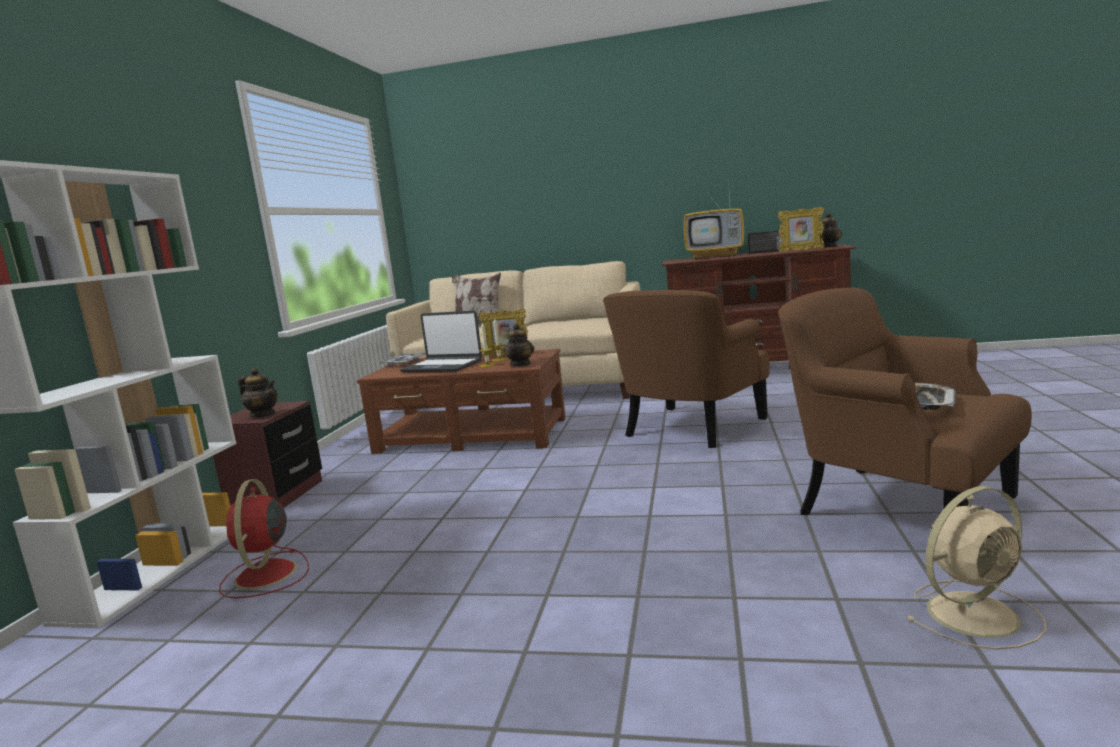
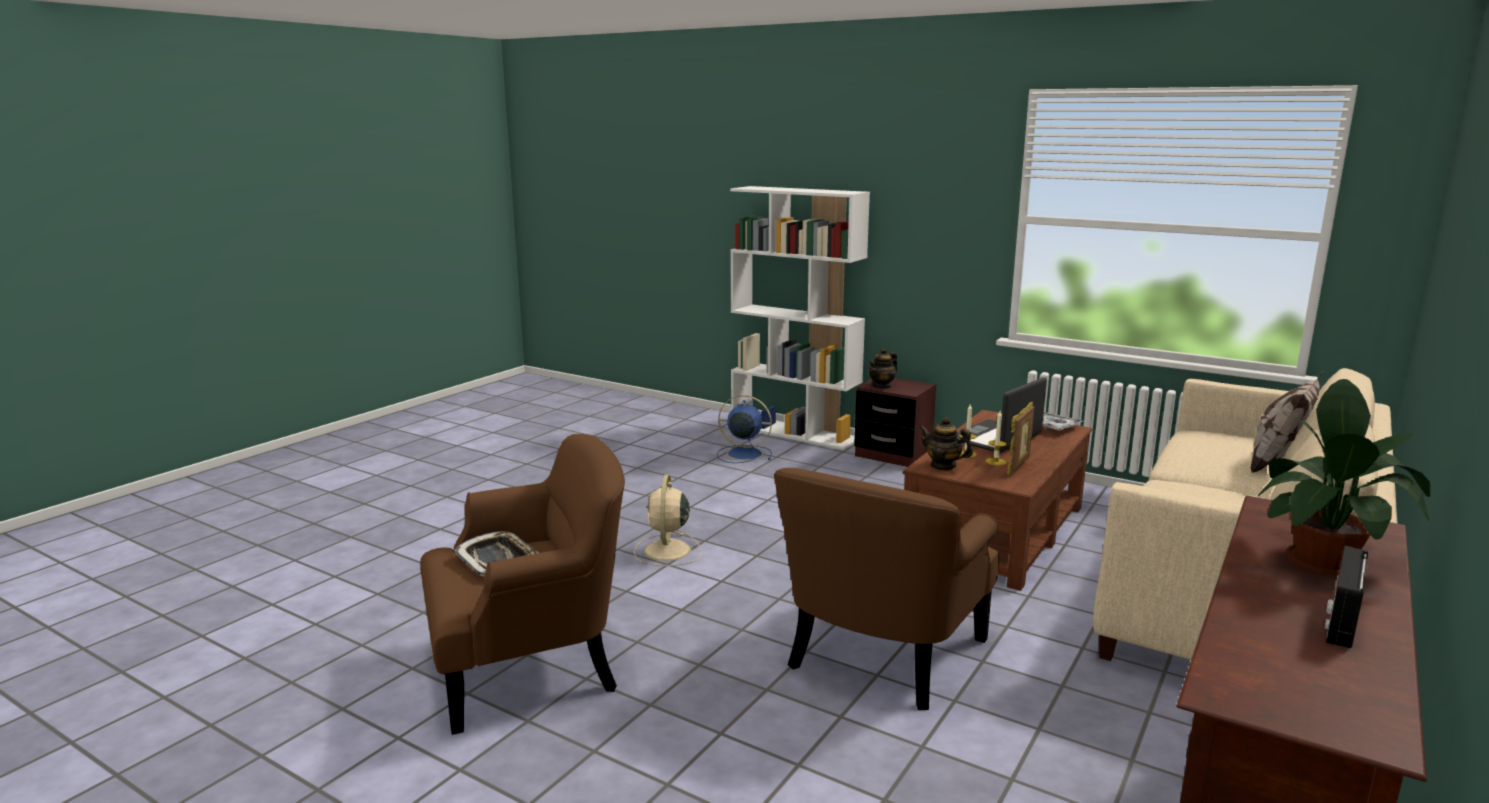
camera: 110 degrees right, 5 degrees up
(265, 576) = (743, 454): red fan -> blue fan
(691, 427) = (882, 653): brown armchair -> brown armchair turned 120 degrees counterclockwise
(716, 256) = (1325, 559): television -> potted plant
(801, 250) = (1223, 633): picture frame -> none
(828, 247) = (1276, 693): teapot -> none
(975, 613) = (402, 613): beige fan -> beige fan (667, 551)

